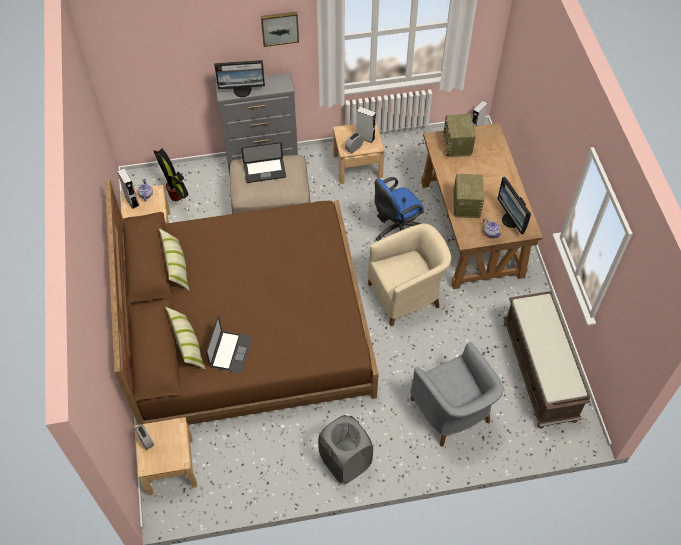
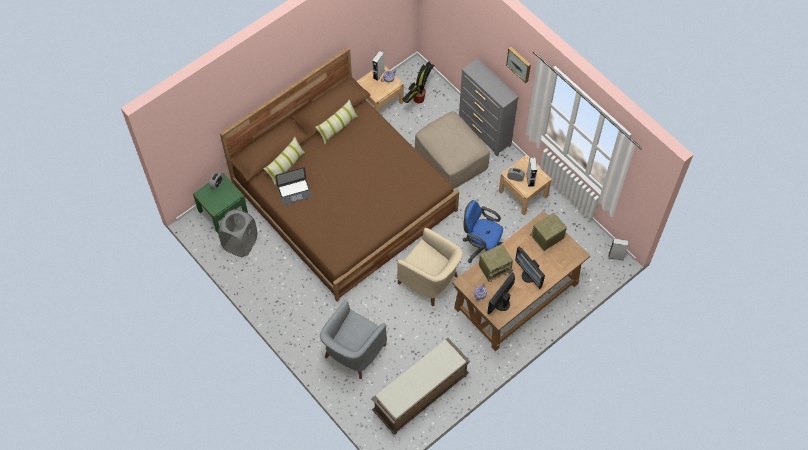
camera: 60 degrees right, 5 degrees up
(170, 466) = (223, 211): beige nightstand -> green nightstand
(242, 90) = (481, 77): monitor -> monitor (529, 276)
(264, 171) = (454, 134): laptop -> none
(345, 461) = (281, 306): grey laundry basket -> grey laundry basket (240, 243)

